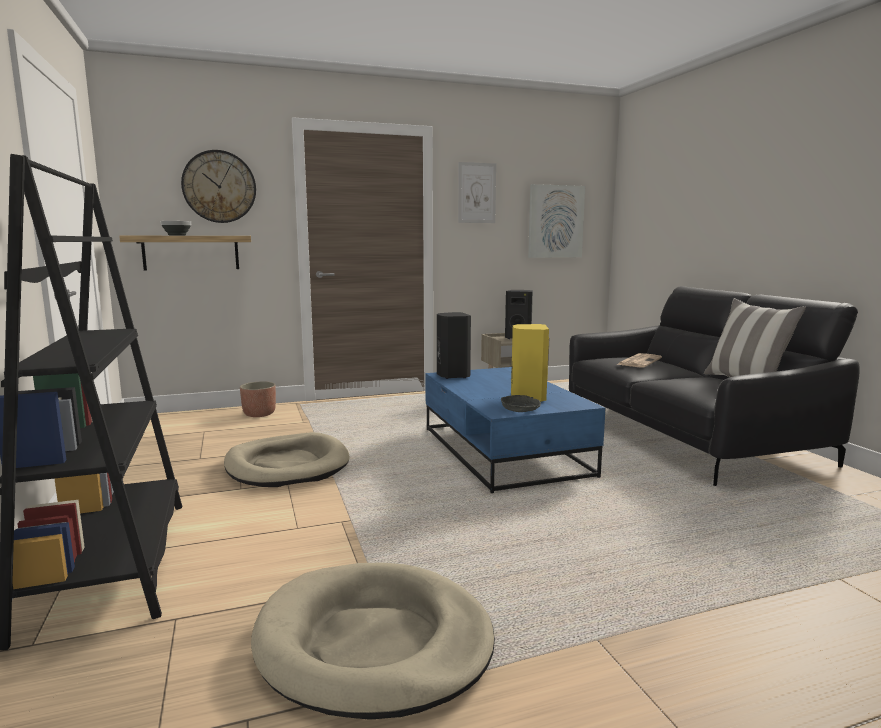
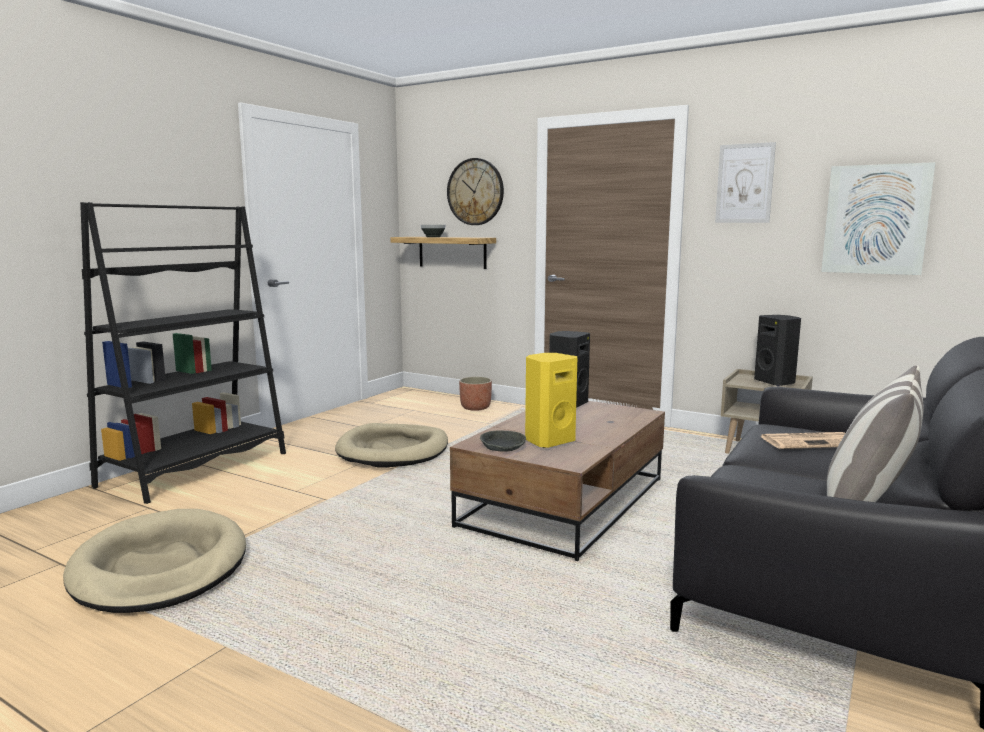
camera: 50 degrees right, 0 degrees up
(505, 452) = (564, 502): blue coffee table -> brown coffee table

